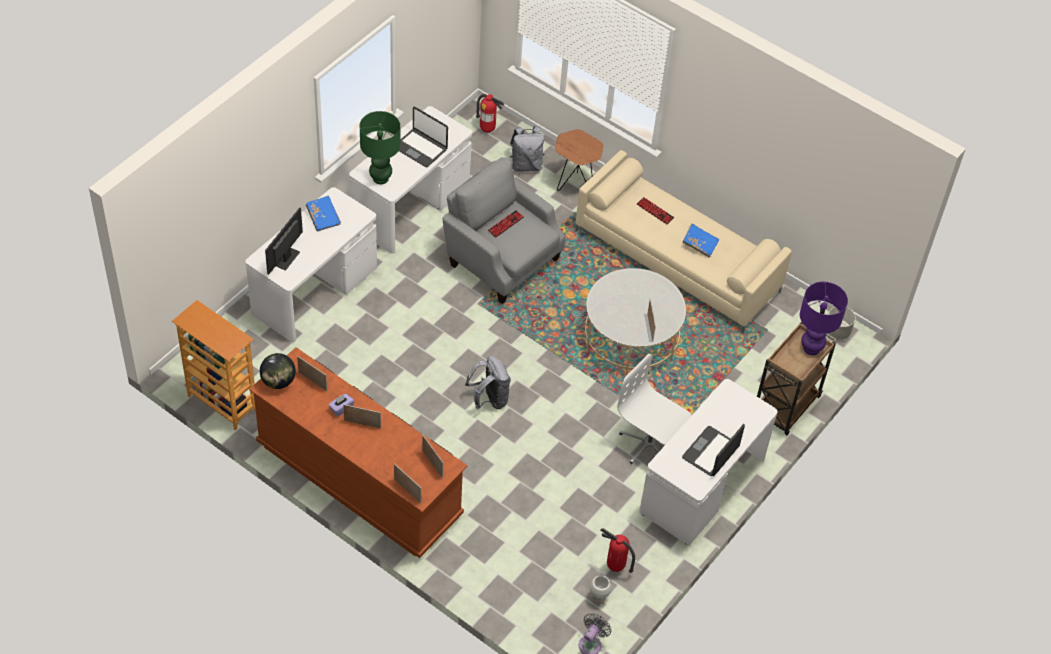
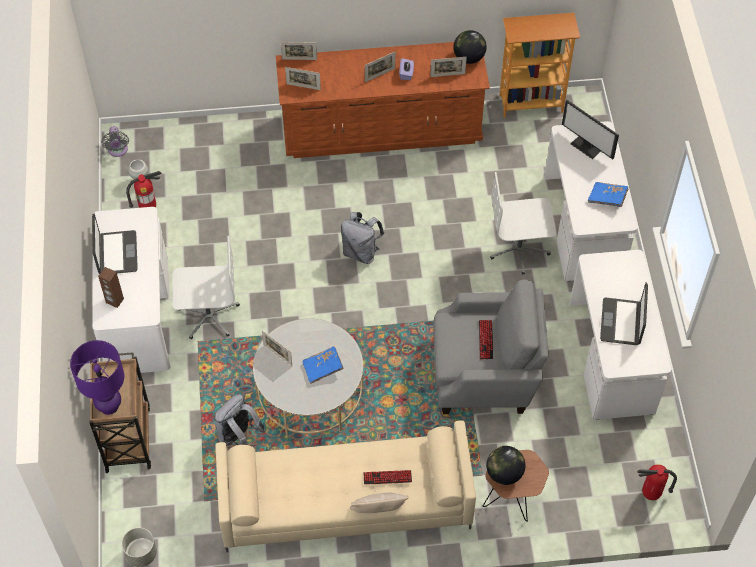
camera: 140 degrees right, 5 degrees up
(286, 258) = (587, 146): monitor -> monitor turned 150 degrees clockwise
(378, 312) = (519, 249): none -> white office chair
(380, 178) = (614, 267): green table lamp -> none
(420, 148) = (622, 322): laptop -> laptop turned 75 degrees counterclockwise
(526, 165) = (575, 487): grey backpack -> grey backpack (238, 437)
(586, 152) = (504, 473): none -> globe
(681, 200) = (378, 513): none -> beige pillow
(699, 244) = (315, 477): blue book -> blue book (323, 368)
(744, 418) = (114, 301): none -> brown speaker

